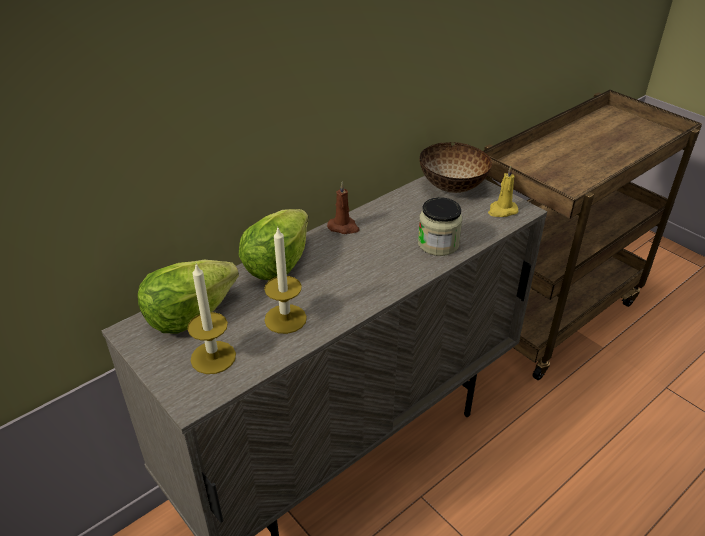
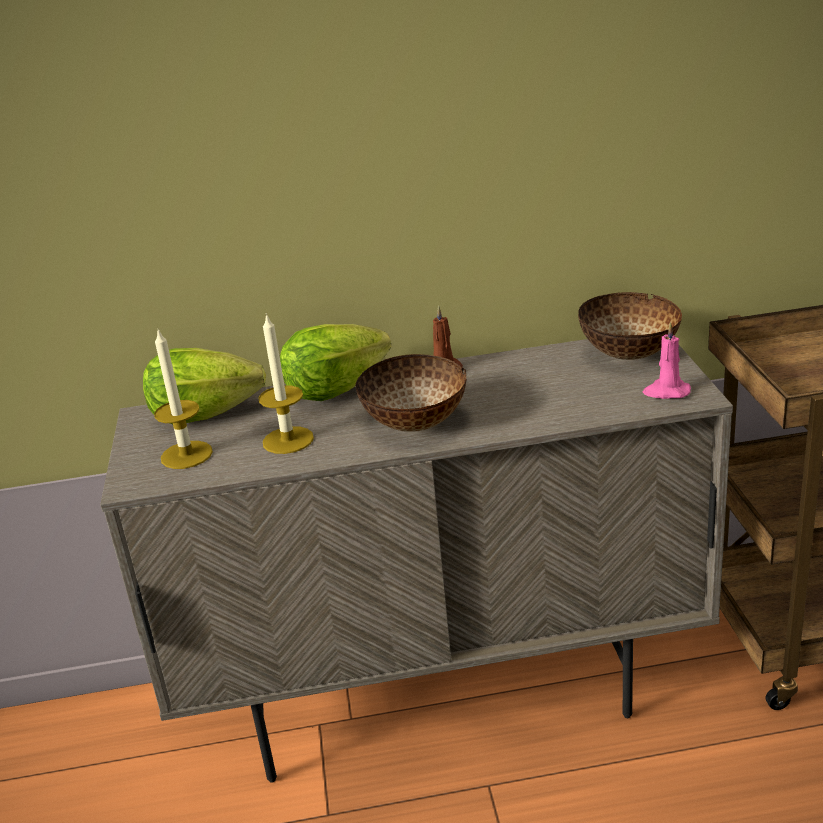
camera: 35 degrees right, 10 degrees down
(367, 278) = (414, 424): none -> bowl
(438, 244) = (538, 409): jar -> none
(502, 211) = (666, 392): yellow candle -> pink candle

